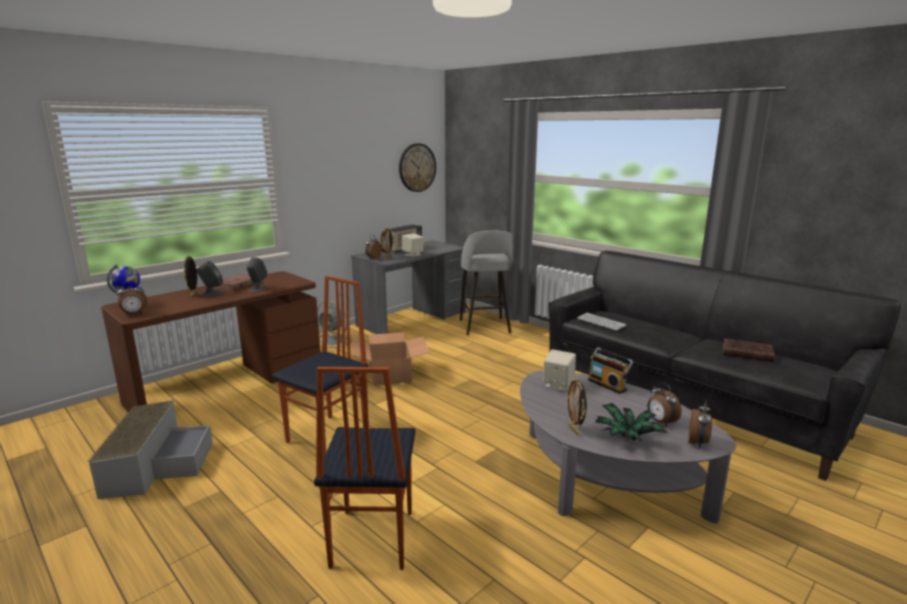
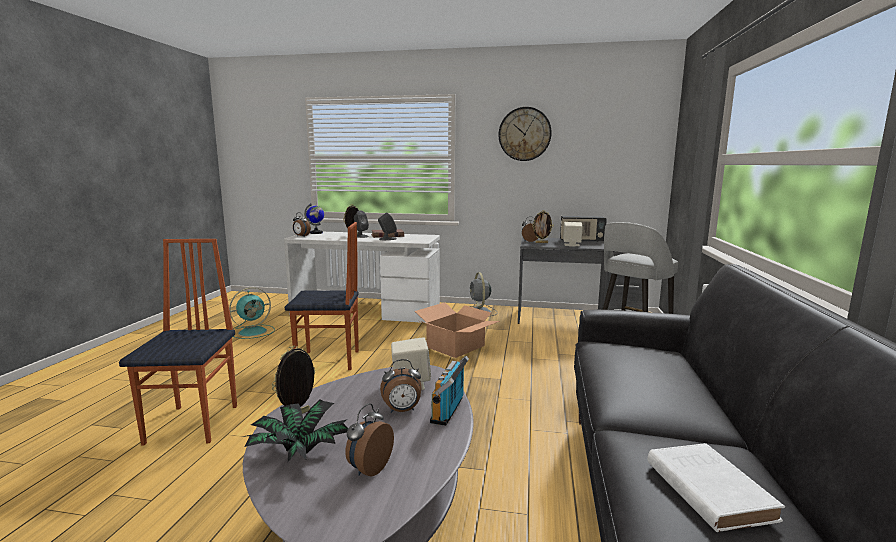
camera: 55 degrees right, 5 degrees down
(156, 463) = (254, 331): grey storage box -> turquoise fan
(228, 384) = (366, 311): brown desk -> white desk
(370, 539) = (194, 423): chair -> chair turned 120 degrees clockwise
(417, 167) = (626, 154): wall clock -> wall clock (524, 134)
(601, 322) = (605, 353): keyboard -> none
(698, 442) = (324, 513): alarm clock -> alarm clock (402, 410)
(745, 353) = (706, 488): brown book -> white book

